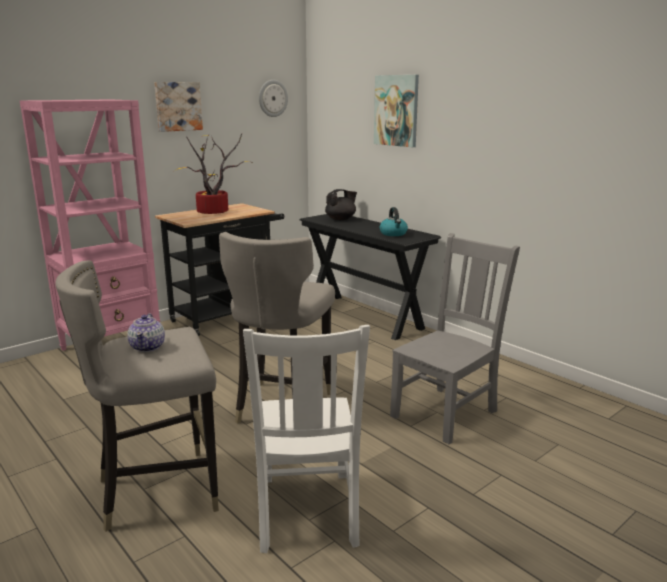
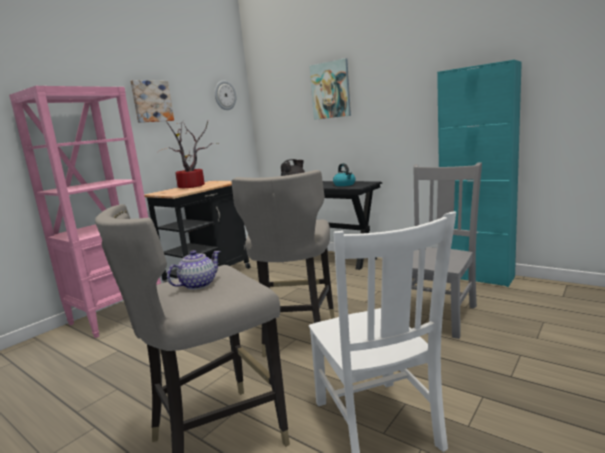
camera: 10 degrees left, 5 degrees down
(148, 347) = (197, 285): teapot -> teapot turned 120 degrees counterclockwise
(526, 375) = (477, 277): none -> turquoise cabinet

